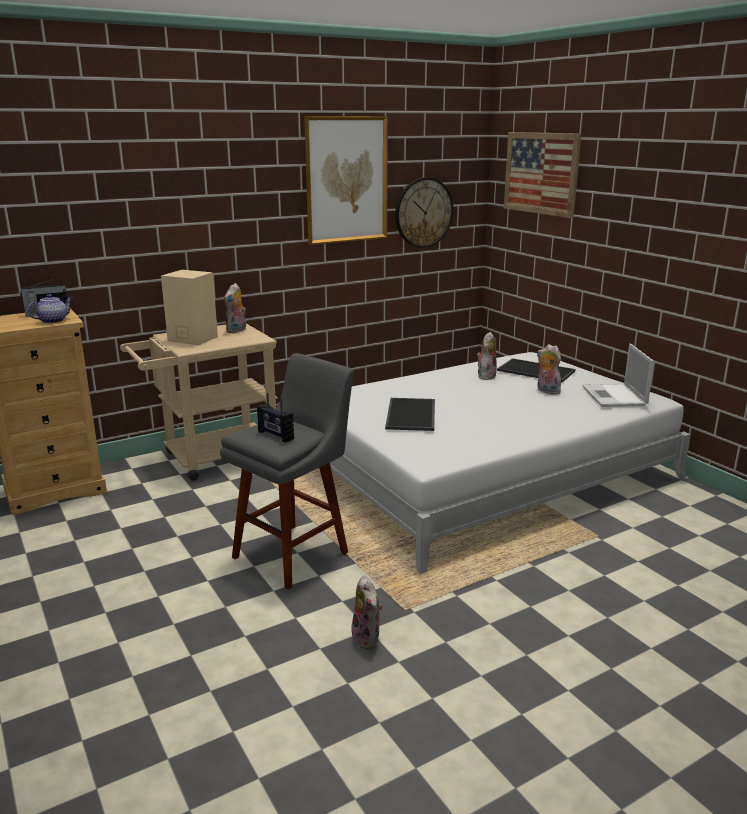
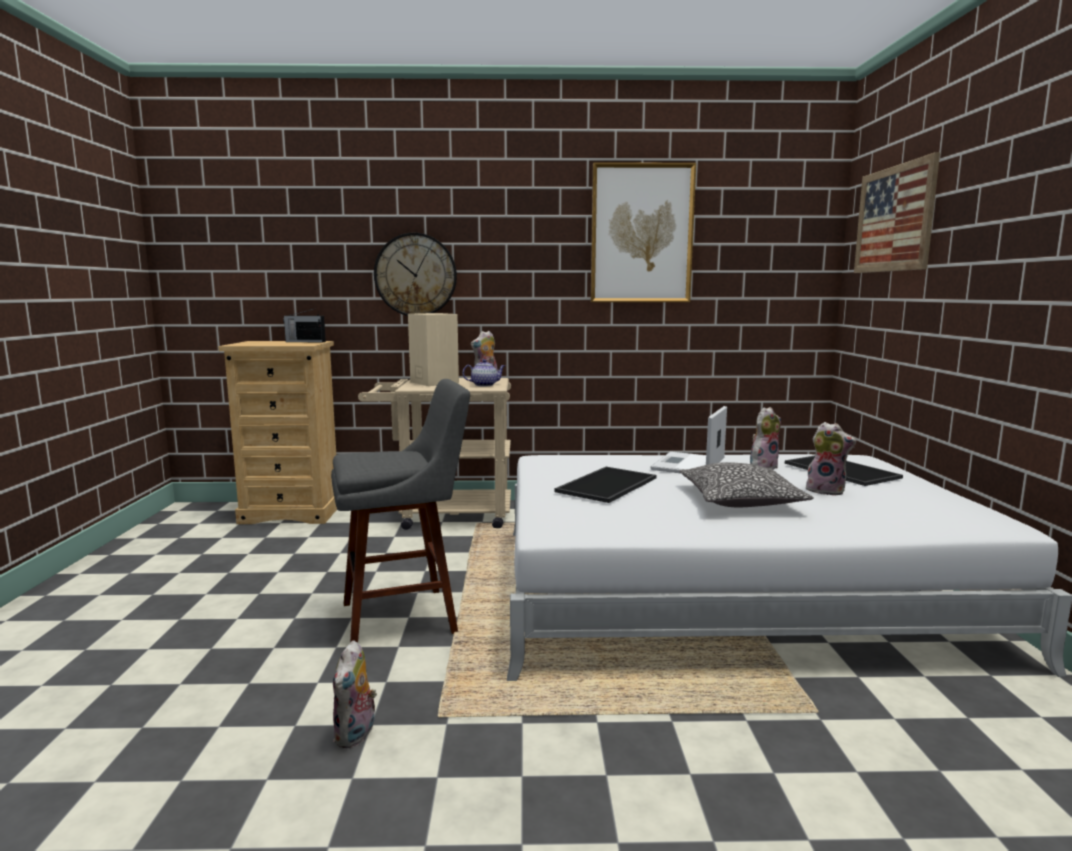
camera: 30 degrees right, 10 degrees down
(53, 321) = (295, 344): teapot -> teapot (485, 385)
(275, 435) = (373, 459): radio -> none
(423, 212) = (744, 277): wall clock -> wall clock (415, 275)
(507, 410) = (740, 500): none -> pillow
(546, 391) = (826, 491): plush toy -> plush toy turned 135 degrees clockwise
(614, 396) = (928, 510): laptop -> laptop (688, 465)

